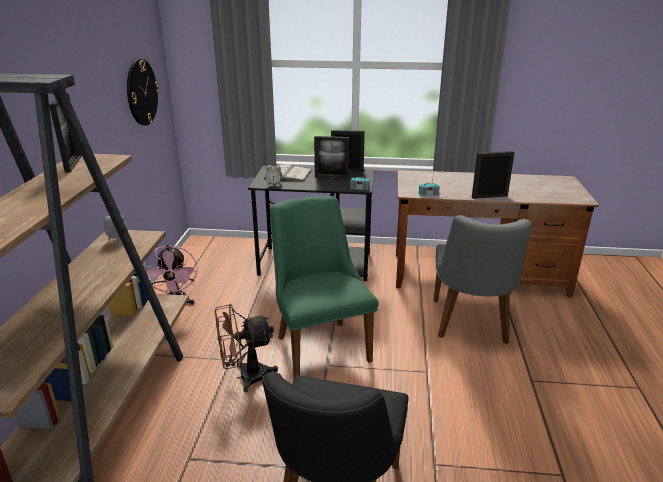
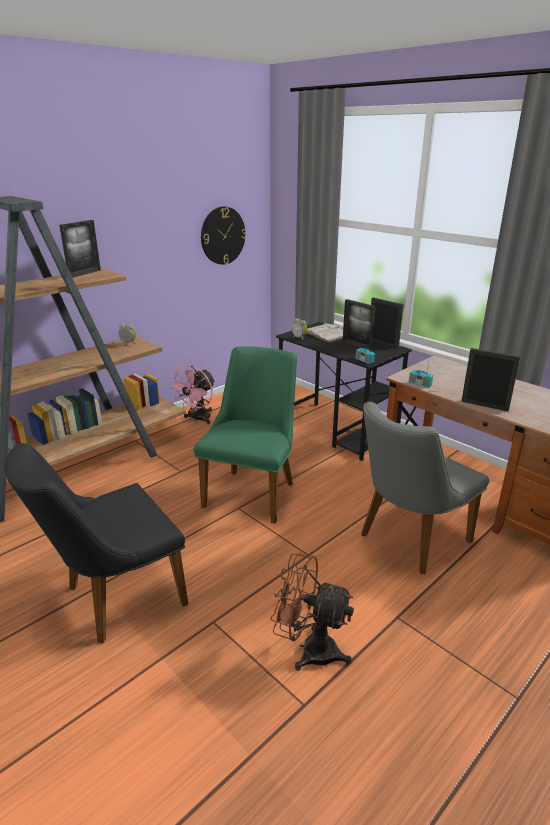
camera: 40 degrees right, 0 degrees up
(245, 377) = (175, 487): brown fan -> brown fan (310, 649)

